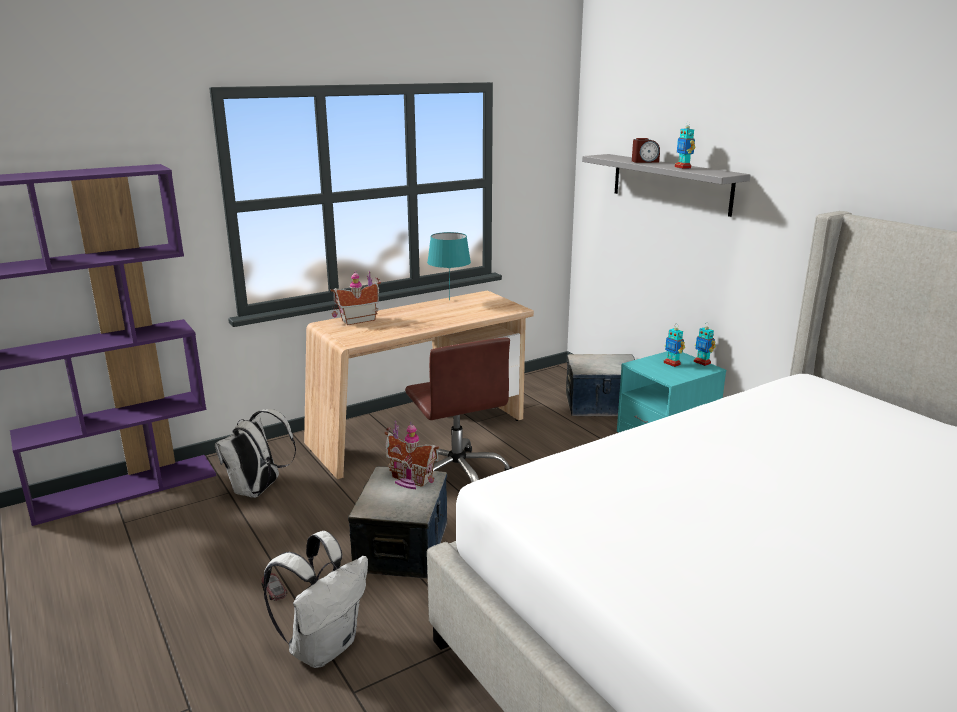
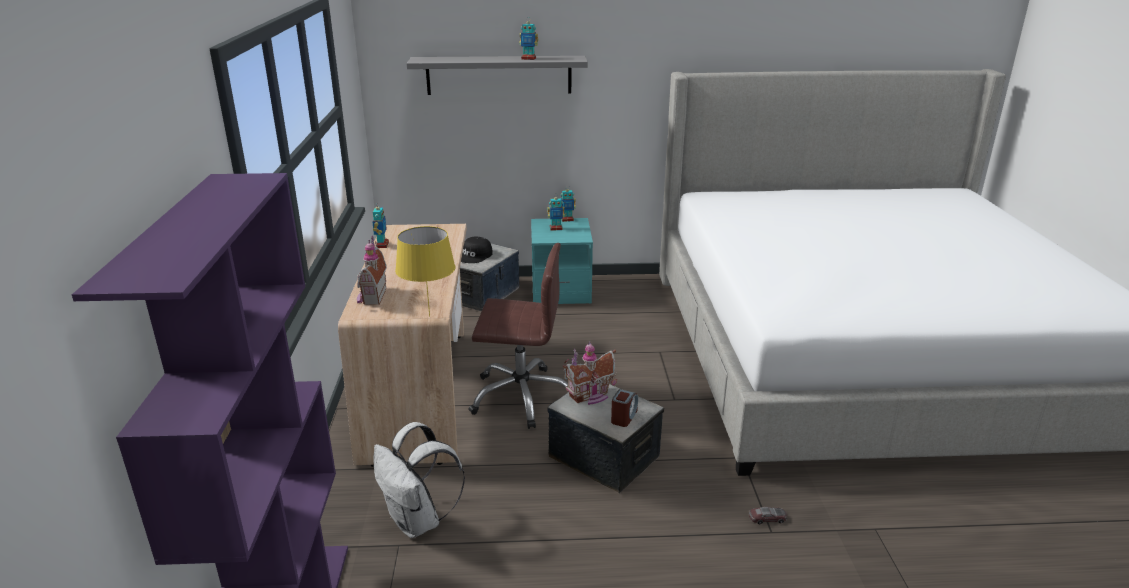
camera: 60 degrees left, 5 degrees up
(274, 590) = (611, 547): toy car -> toy car (767, 518)
(324, 646) = (709, 534): white backpack -> none
(343, 342) = (428, 316): none -> yellow table lamp
(449, 299) = (382, 245): turquoise table lamp -> toy robot
(599, 362) = (475, 256): none -> black cap
(645, 161) = (479, 59): alarm clock -> alarm clock (624, 417)

